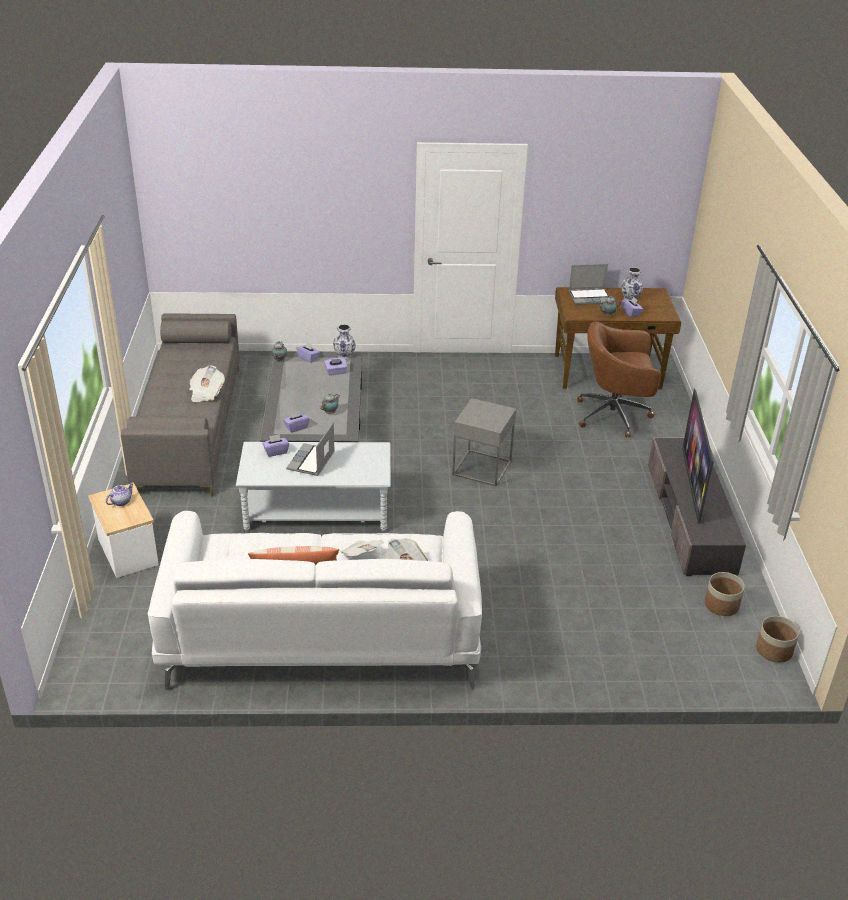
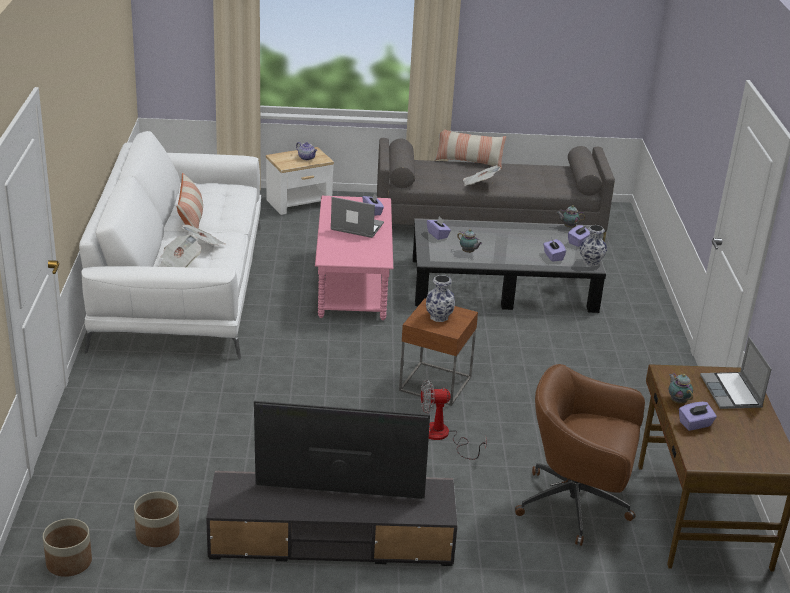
camera: 90 degrees right, 5 degrees down
(148, 397) = (468, 161): none -> pillow
(316, 511) = (353, 283): grey coffee table -> pink coffee table
(482, 468) = (435, 383): grey side table -> brown side table
(553, 466) = (443, 436): none -> fan
(615, 415) = (576, 506): brown office chair -> brown office chair turned 75 degrees counterclockwise
(630, 298) = (745, 430): vase -> vase (439, 317)

